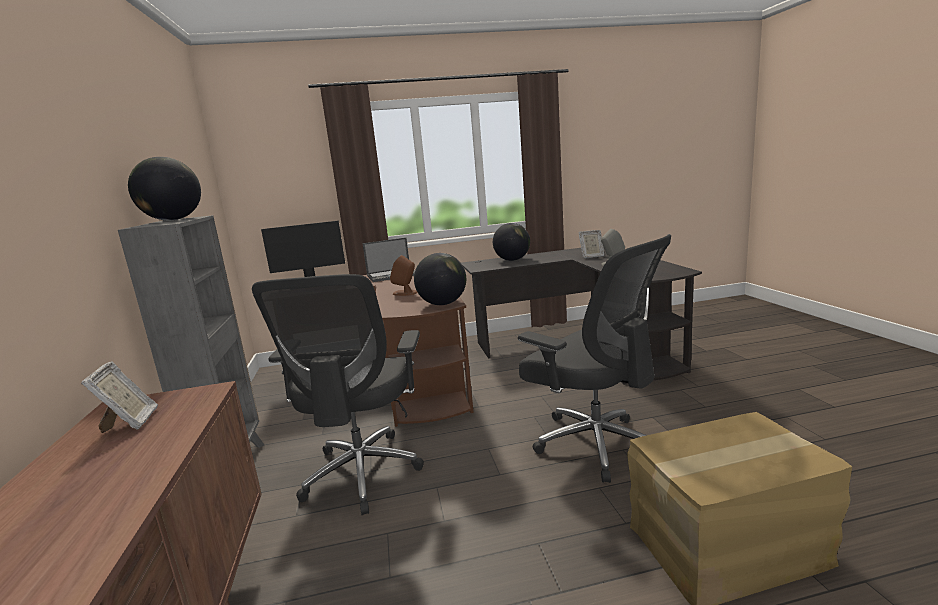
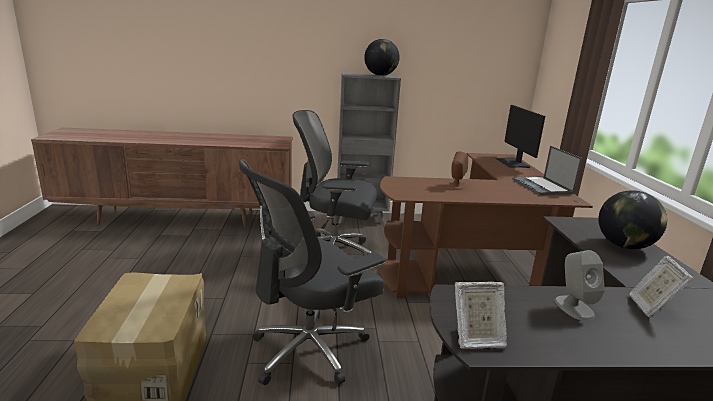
camera: 95 degrees right, 5 degrees up
(130, 423) = (262, 140): picture frame -> picture frame (476, 339)
(442, 304) = (405, 193): globe -> none

